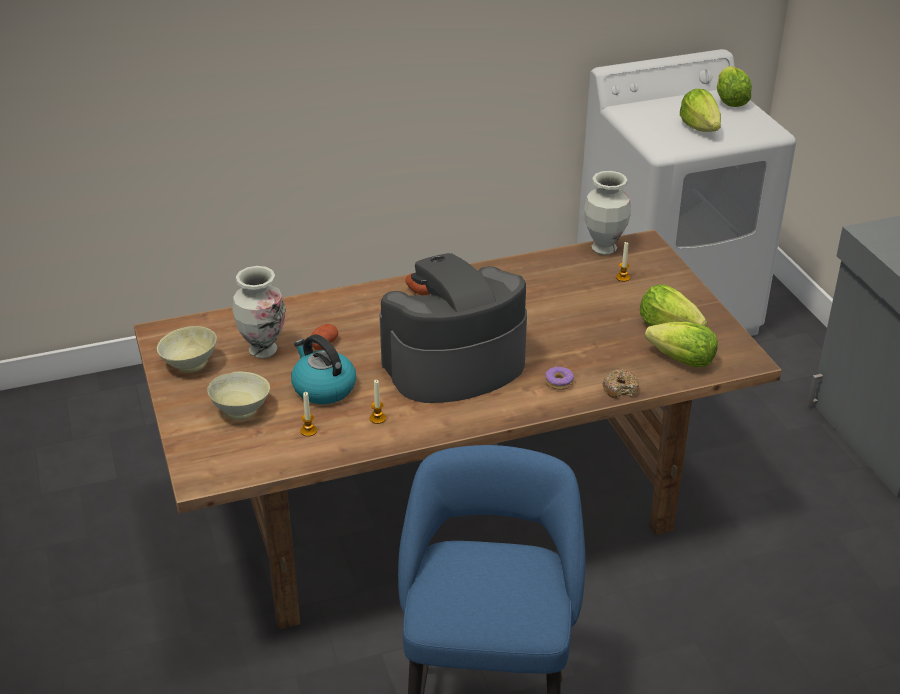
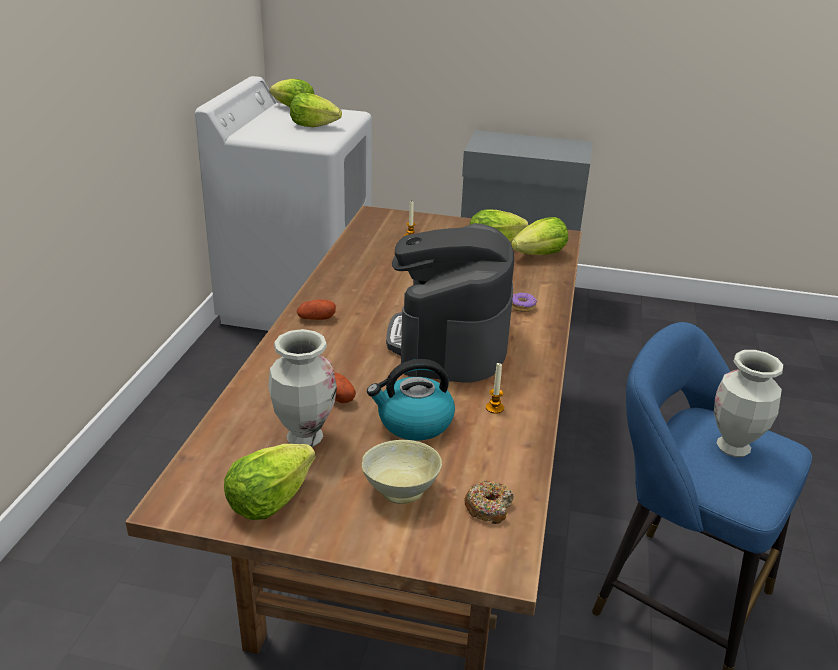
camera: 60 degrees left, 5 degrees down
(189, 364) = (269, 500): beige bowl -> lettuce
(308, 431) = (479, 456): candle -> none
(603, 249) = (362, 229): vase -> vase (733, 448)
(620, 389) = (554, 287): donut -> donut (488, 507)

